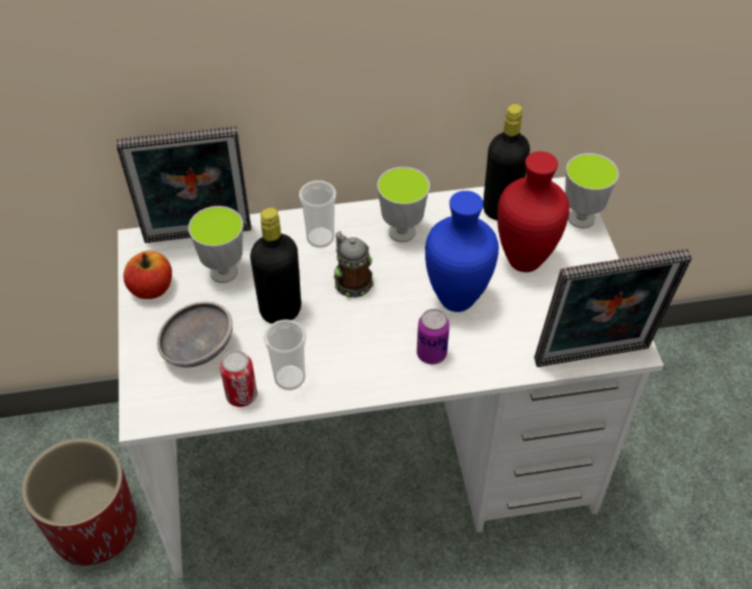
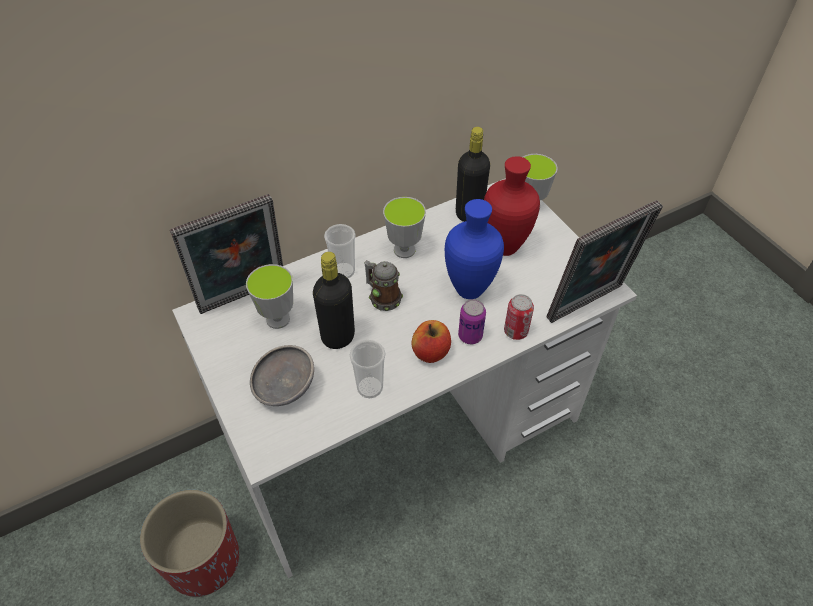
camera: 20 degrees left, 0 degrees up
(152, 288) = (223, 349): apple -> apple (431, 352)
(241, 395) = (337, 414): can -> can (515, 331)

